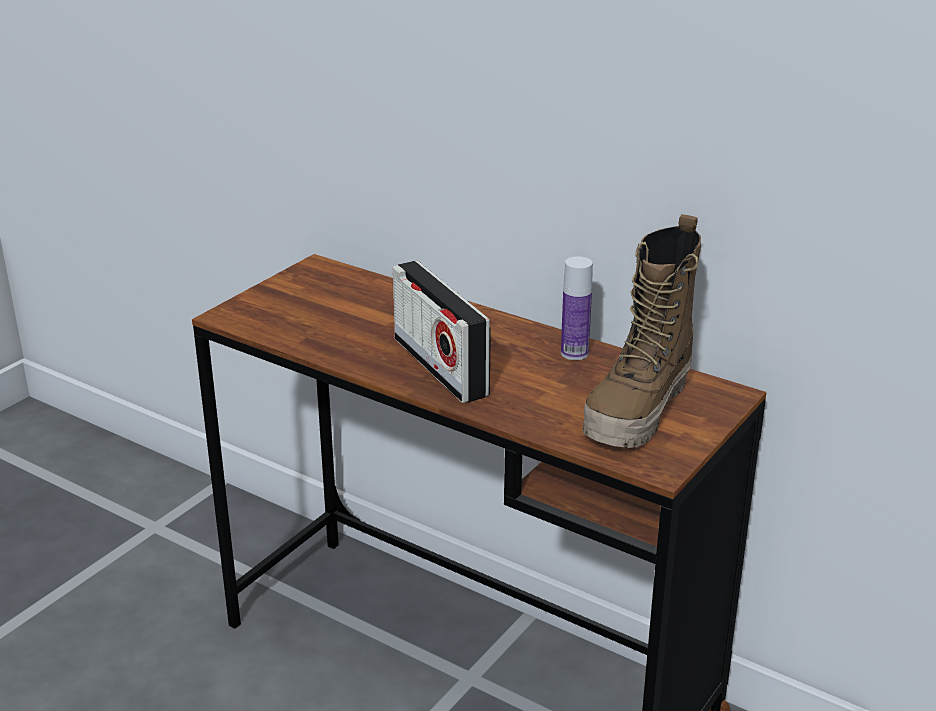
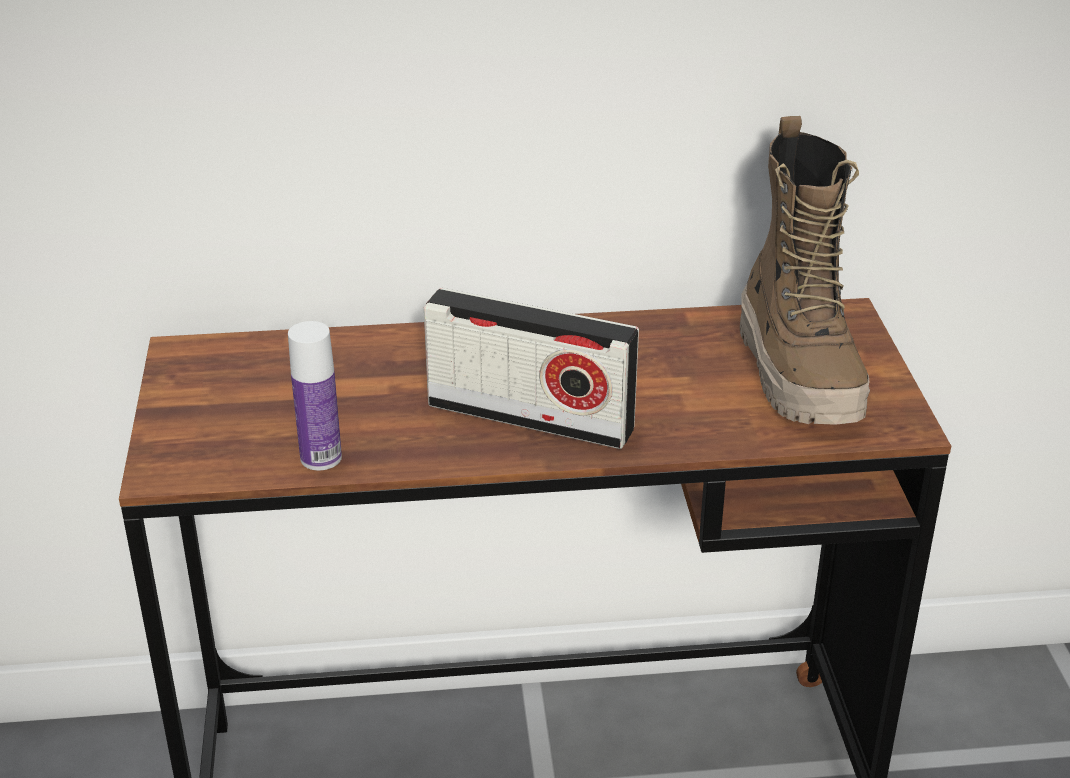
camera: 40 degrees left, 5 degrees up
(574, 353) = (642, 335): bottle -> bottle (321, 458)

